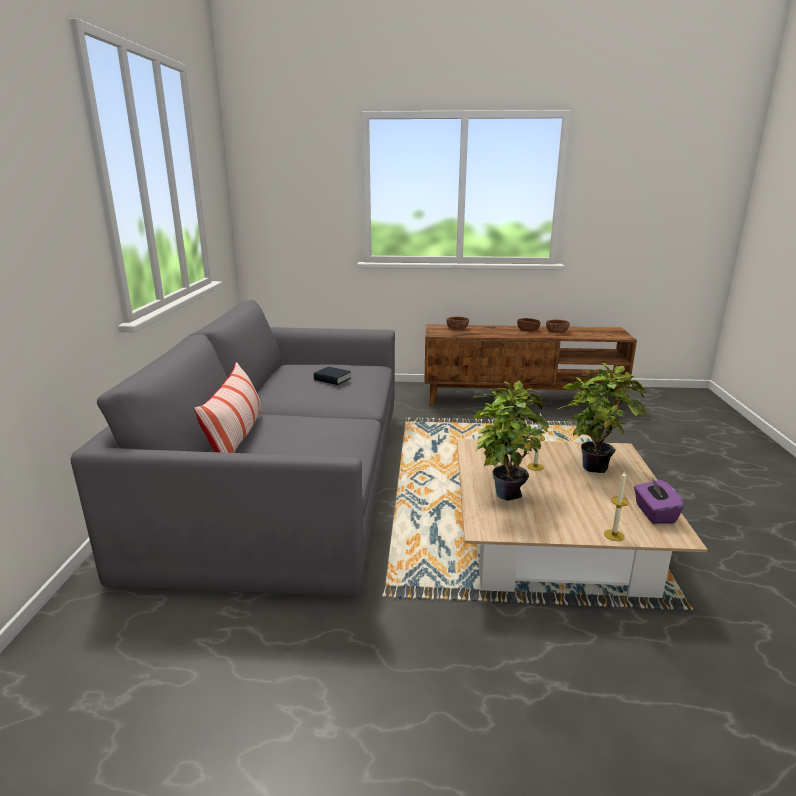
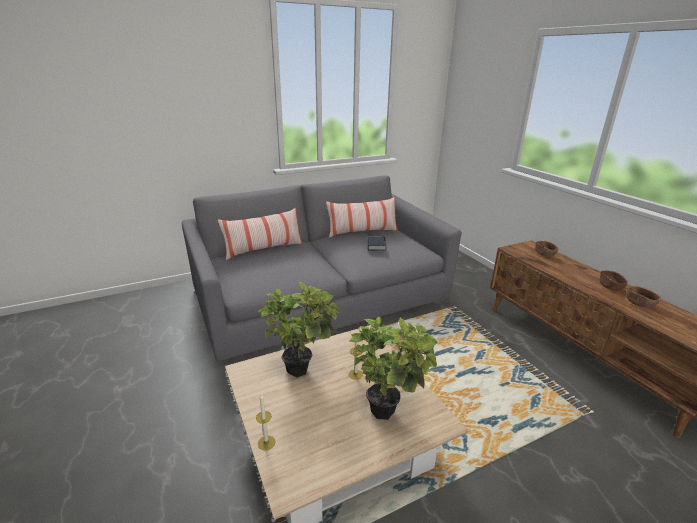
camera: 60 degrees right, 5 degrees up
(282, 377) = (362, 232): none -> pillow
(654, 513) = (320, 467): purple tissue box -> none

